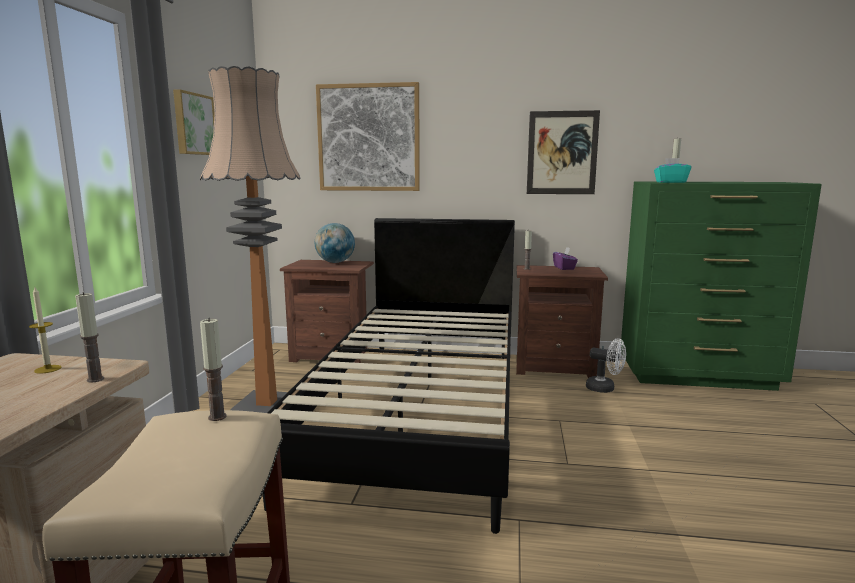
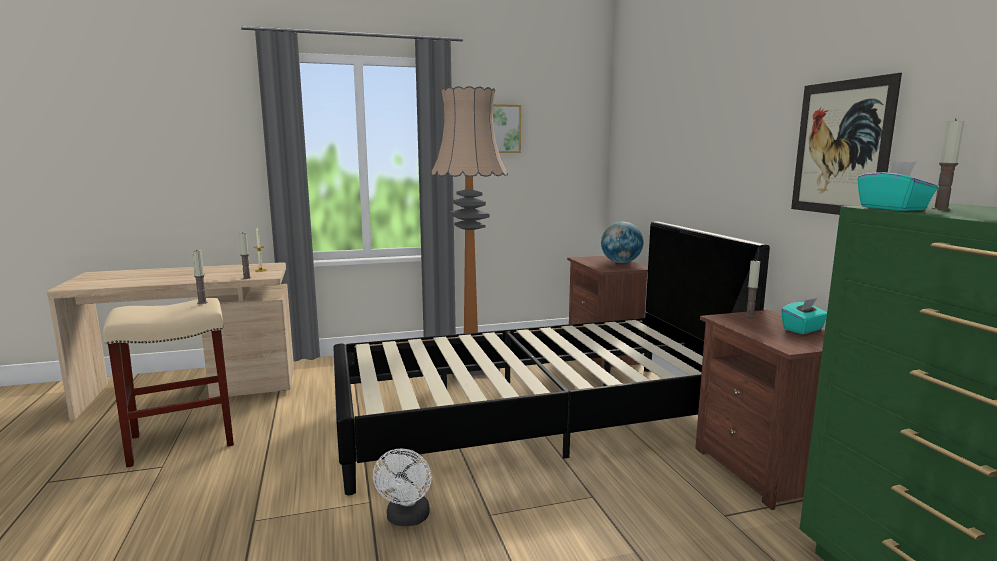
camera: 65 degrees right, 0 degrees up
(368, 138) = (666, 131): picture -> none
(564, 268) = (803, 329): purple tissue box -> turquoise tissue box
(605, 388) = (741, 520): white fan -> white fan (407, 519)

